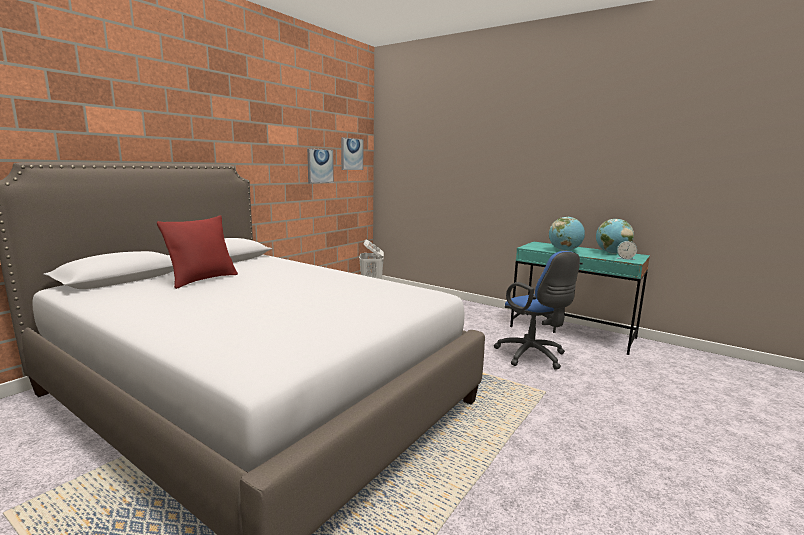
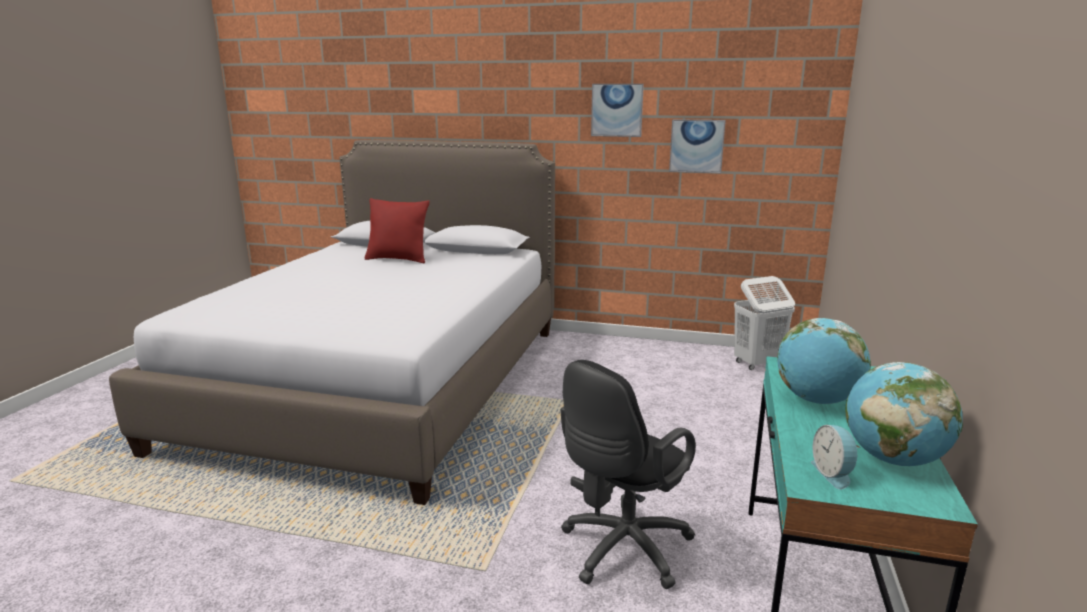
camera: 70 degrees right, 5 degrees up
(351, 154) = (776, 126): picture -> picture (617, 110)
(533, 356) = (621, 551): blue office chair -> black office chair

